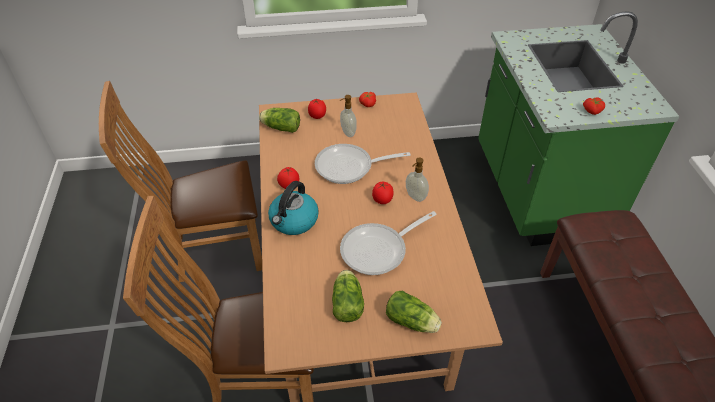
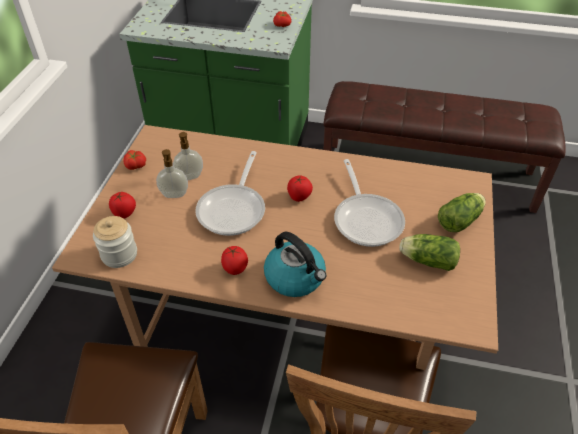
camera: 70 degrees left, 0 degrees up
(280, 127) = (119, 254): lettuce -> jar
(415, 197) = (305, 172): soap dispenser -> soap dispenser (190, 177)

